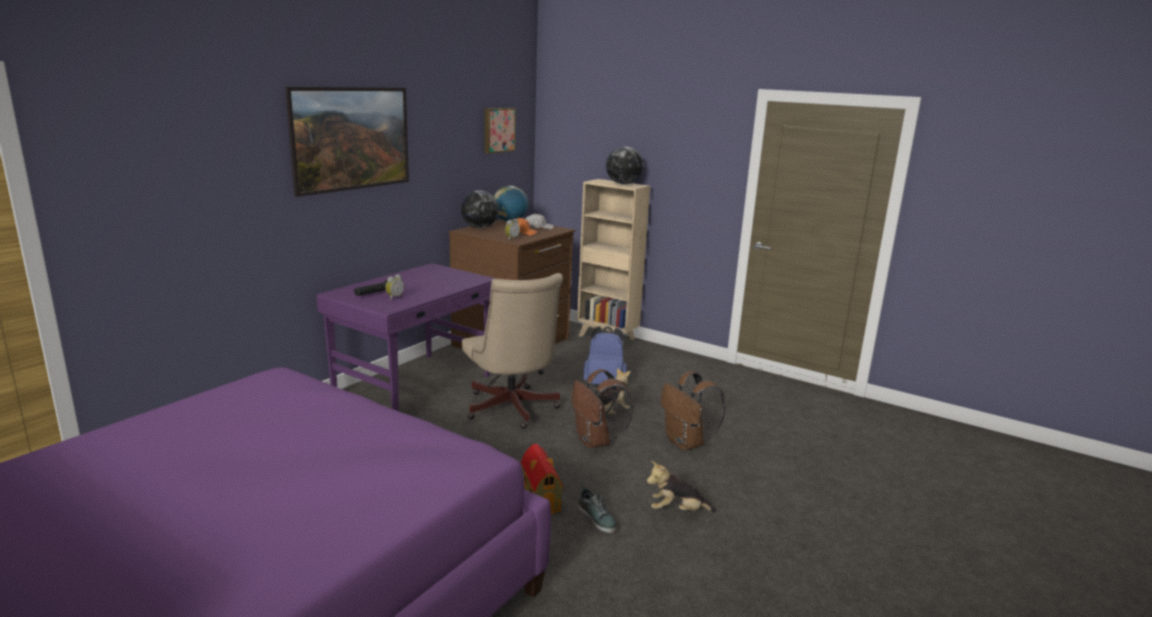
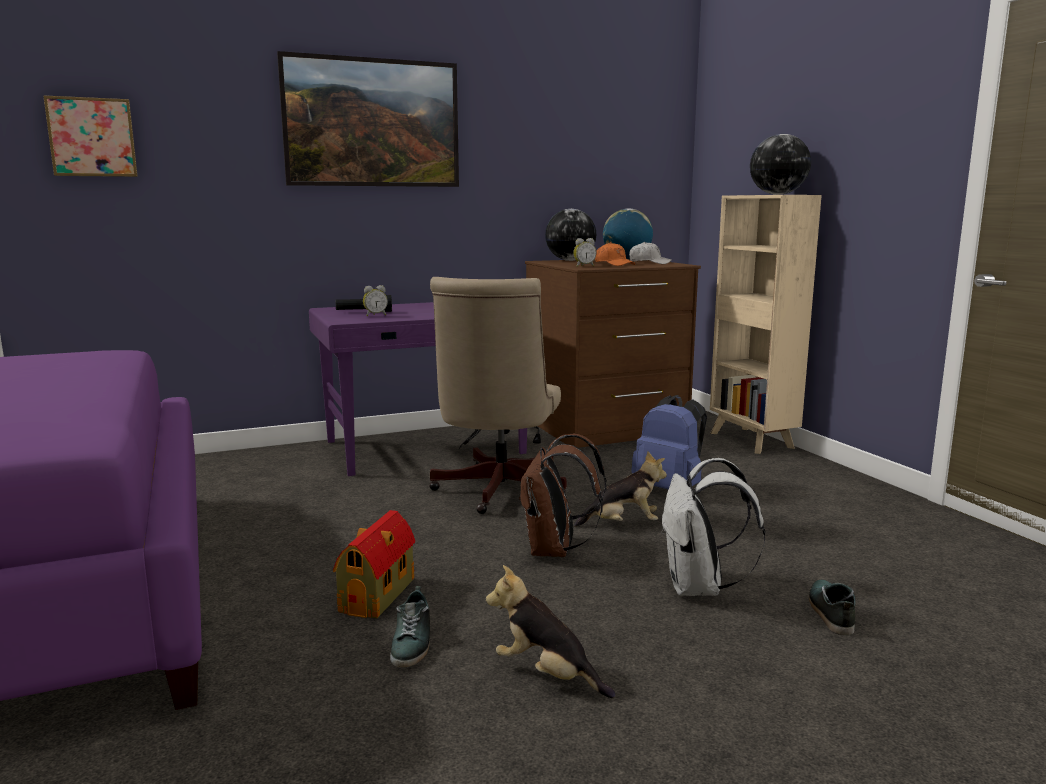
camera: 35 degrees right, 5 degrees down
(498, 130) = (621, 133): picture -> picture (92, 137)
(686, 443) = (699, 588): brown backpack -> white backpack
(749, 439) = (830, 612): none -> shoe

